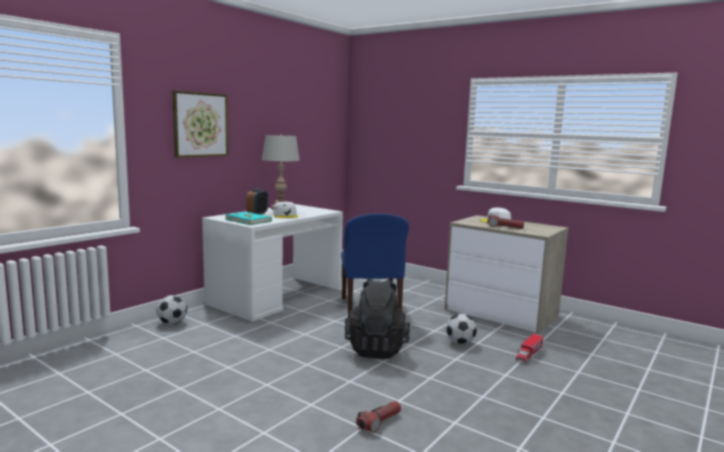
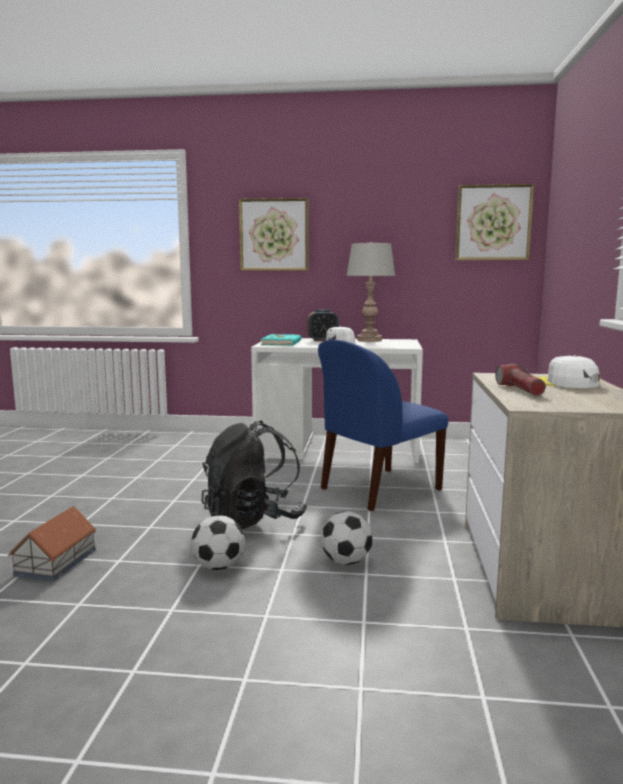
camera: 60 degrees right, 0 degrees up
(172, 323) = (210, 439): football -> football (218, 566)
(326, 120) = (493, 223): none -> picture
(379, 422) = (57, 562): flashlight -> toy house
(529, 355) = (376, 624): toy truck -> none

